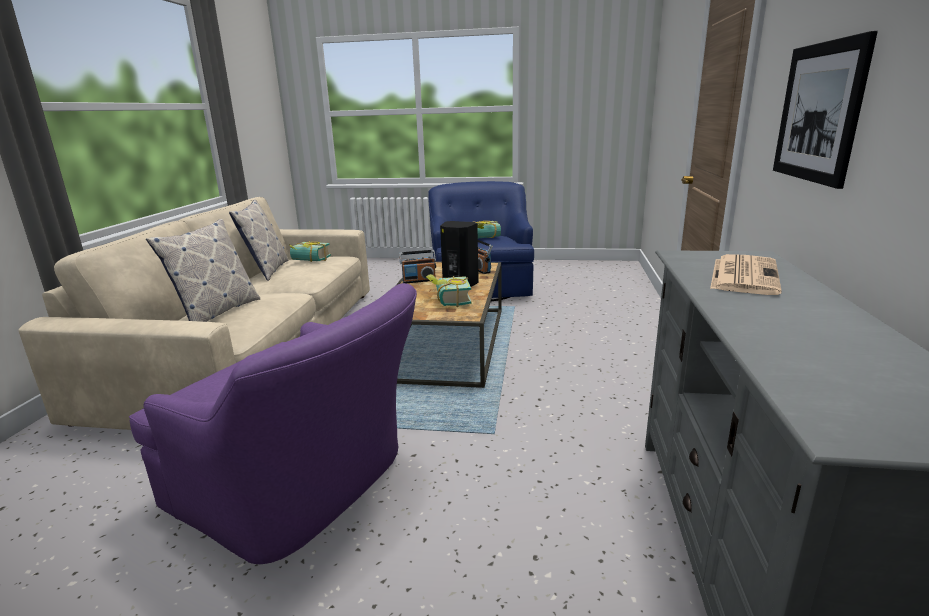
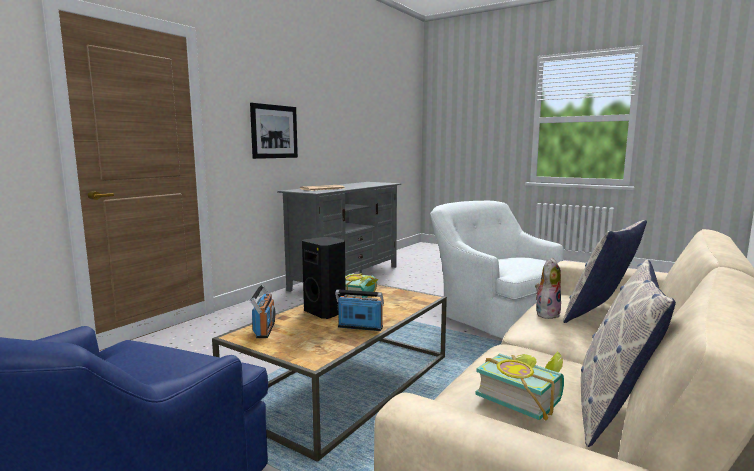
camera: 155 degrees left, 10 degrees down
(269, 305) = (546, 313): none -> plush toy
(303, 488) = (497, 316): purple armchair -> white armchair
(485, 238) = (145, 363): book -> none

